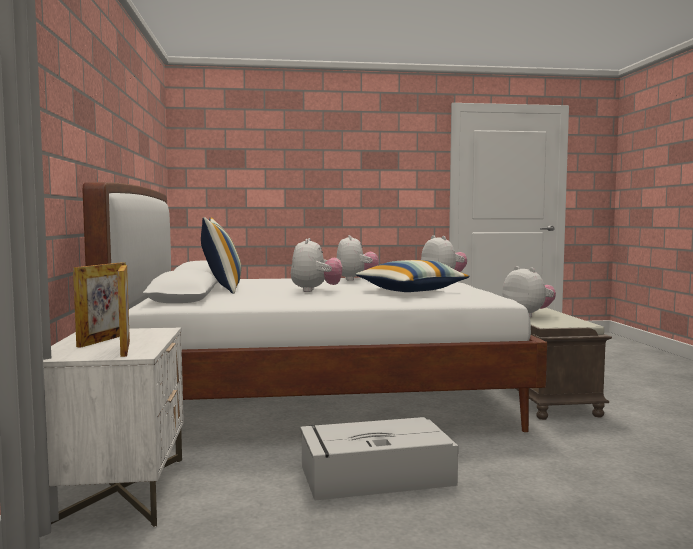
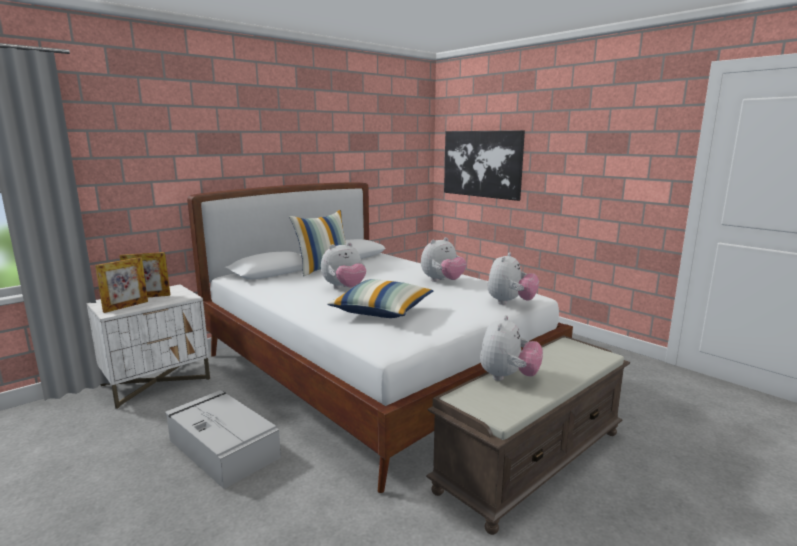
camera: 55 degrees right, 10 degrees up
(244, 182) = (482, 164): none -> picture

